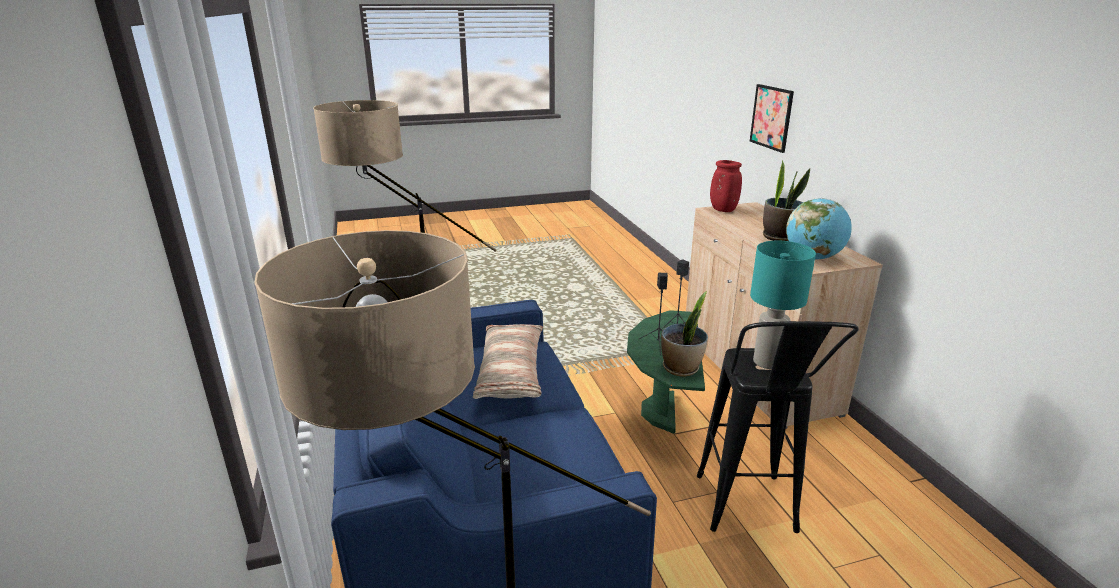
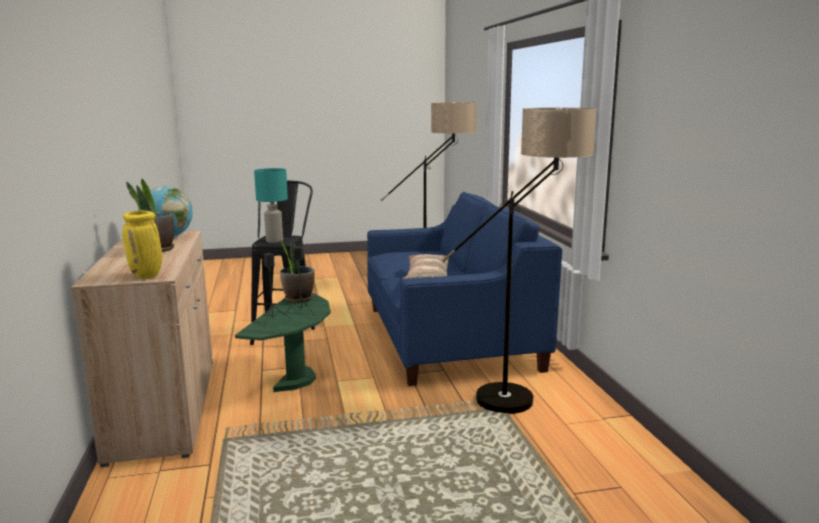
camera: 175 degrees left, 10 degrees down
(722, 210) = (147, 276): red vase -> yellow vase
(771, 117) = (48, 166): picture -> none

